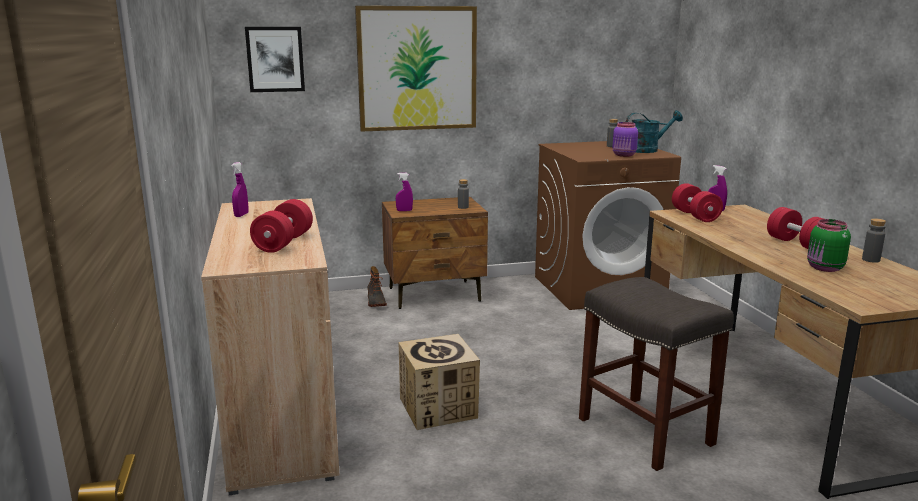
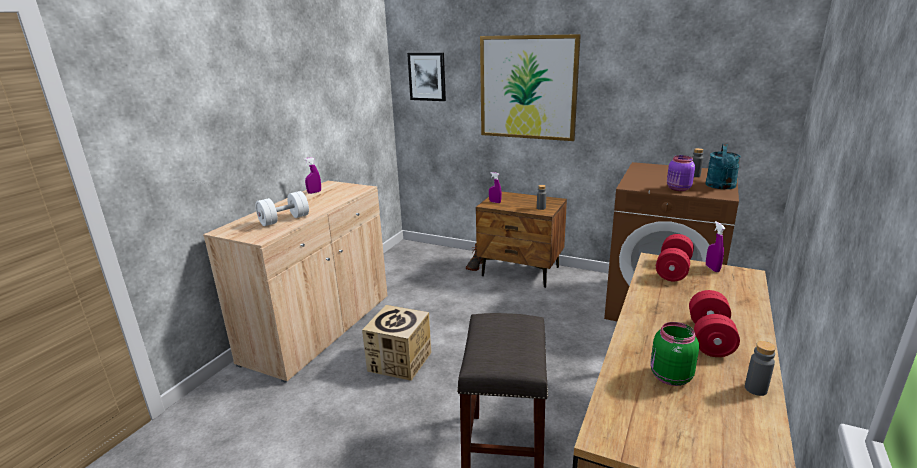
camera: 40 degrees right, 5 degrees up
(283, 242) = (284, 220): red dumbbell -> white dumbbell
(648, 150) = (721, 186): turquoise watering can -> turquoise watering can turned 90 degrees clockwise

